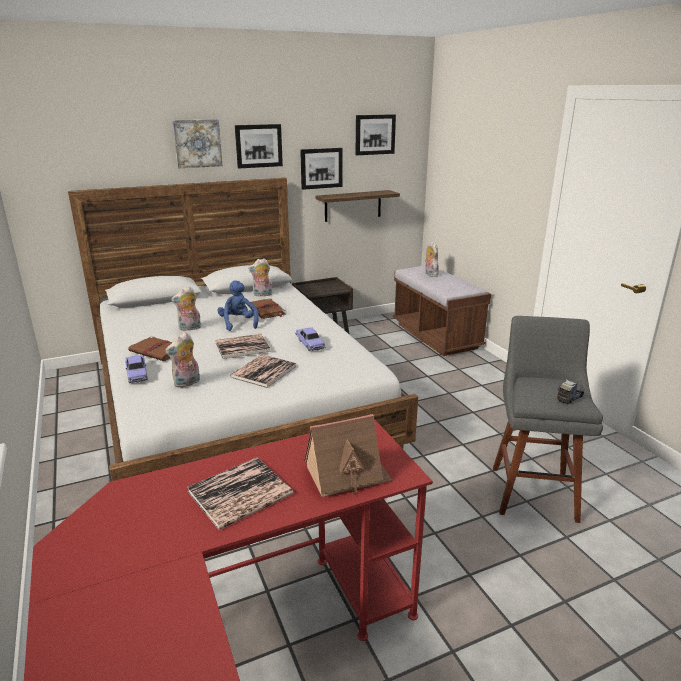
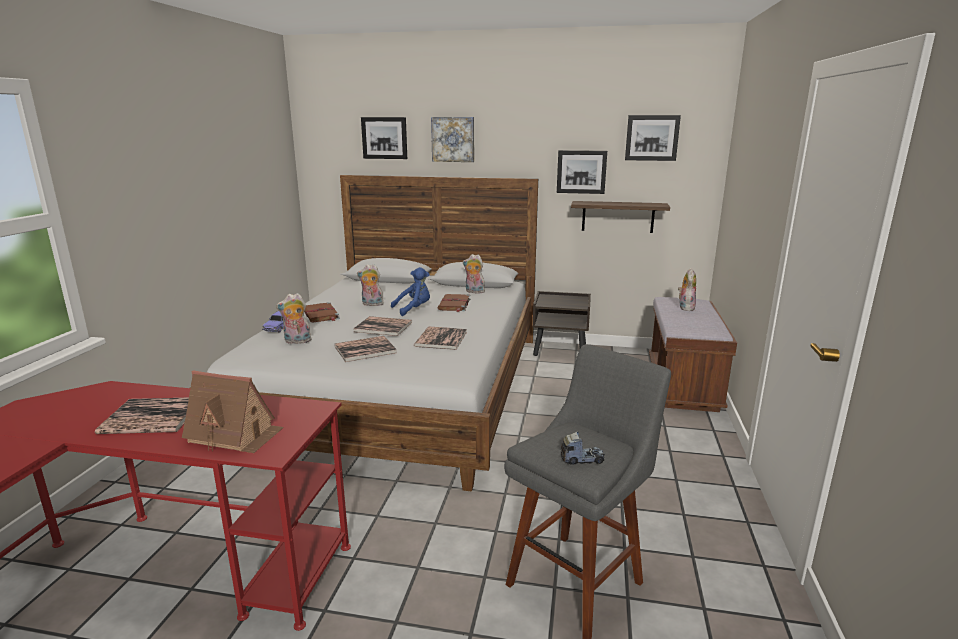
camera: 35 degrees right, 5 degrees down
(238, 323) = (414, 309): blue plush toy -> blue plush toy turned 45 degrees clockwise
(258, 146) = (513, 144): picture -> picture (384, 138)
(310, 344) = (441, 339): toy car -> book

